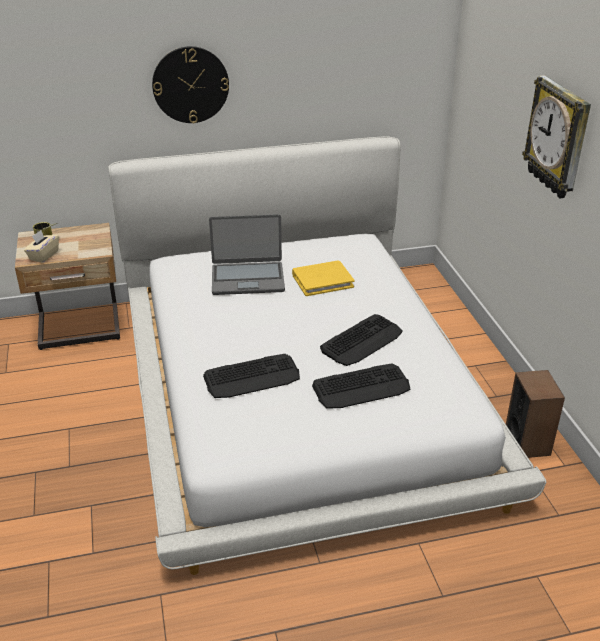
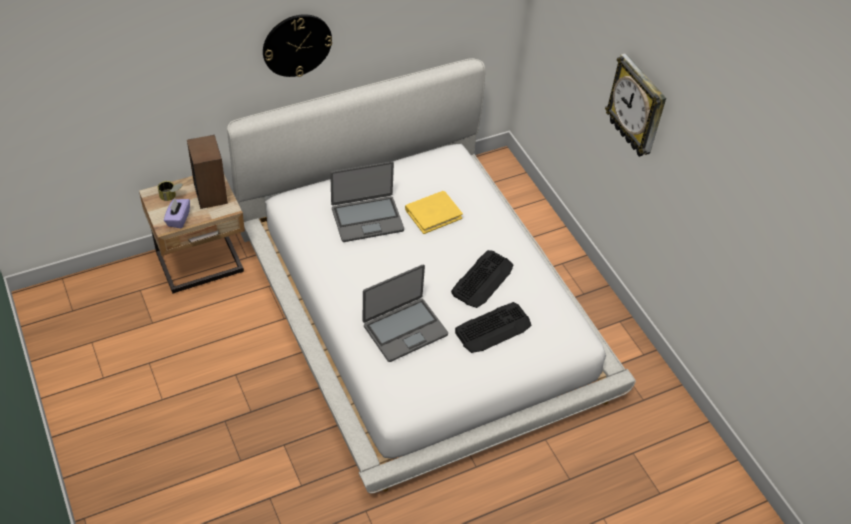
camera: 15 degrees left, 15 degrees up
(43, 255) = (178, 219): beige tissue box -> purple tissue box
(252, 377) = (404, 329): keyboard -> laptop
(527, 442) = (613, 336): speaker -> speaker (211, 193)

